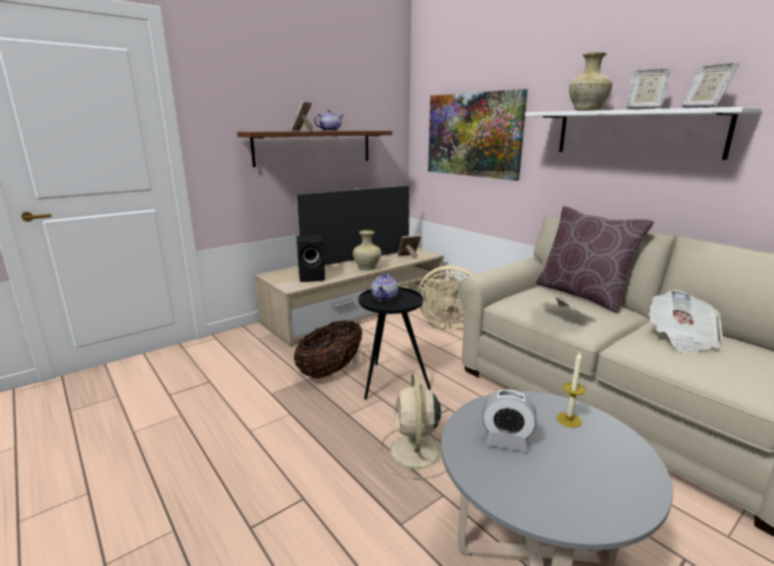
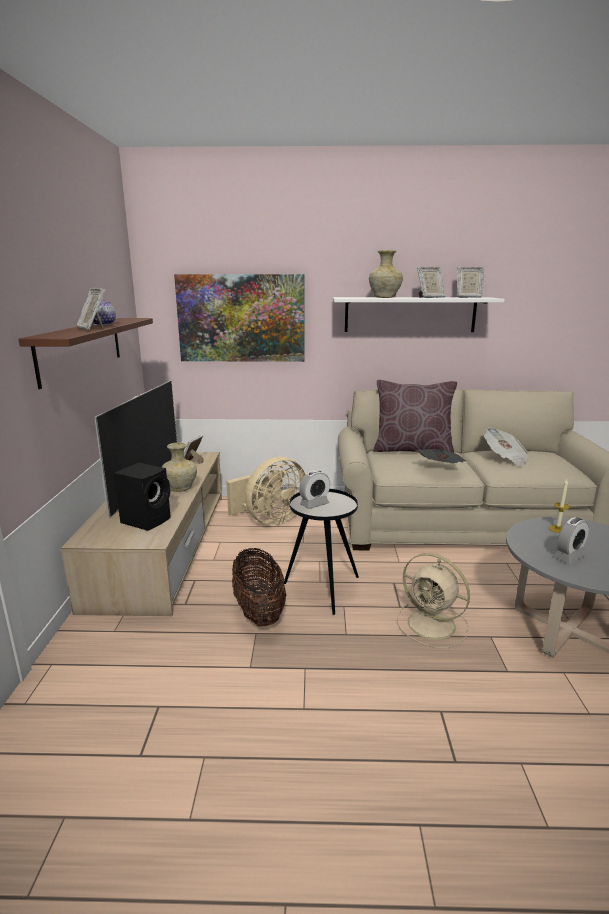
camera: 50 degrees left, 0 degrees up
(385, 298) = (314, 504): teapot -> alarm clock

